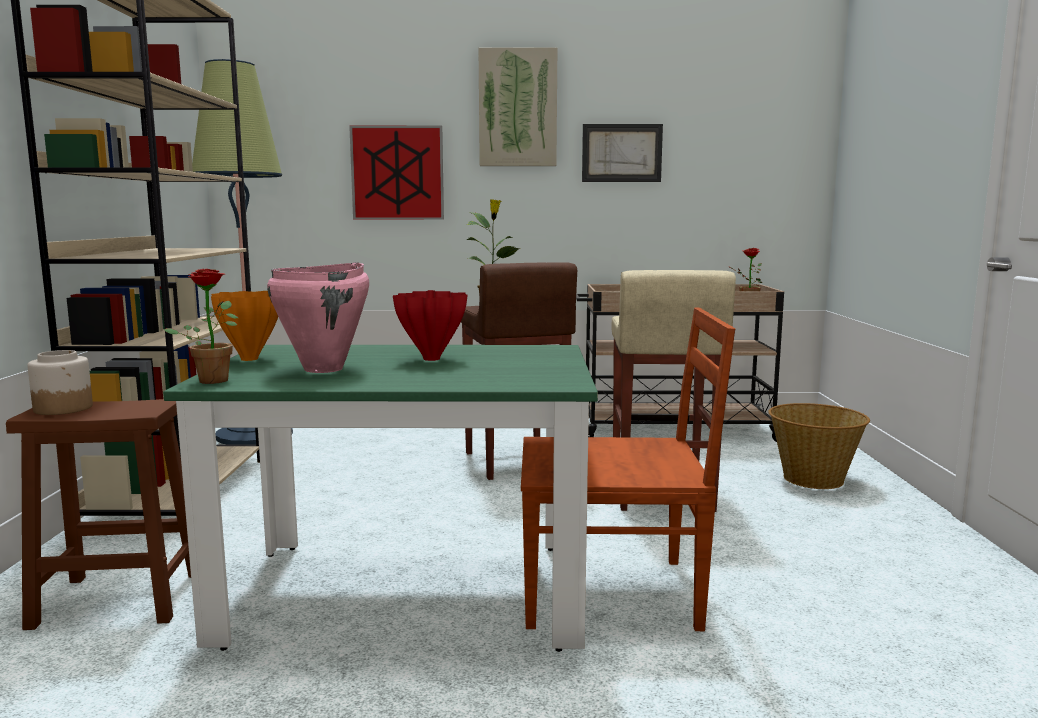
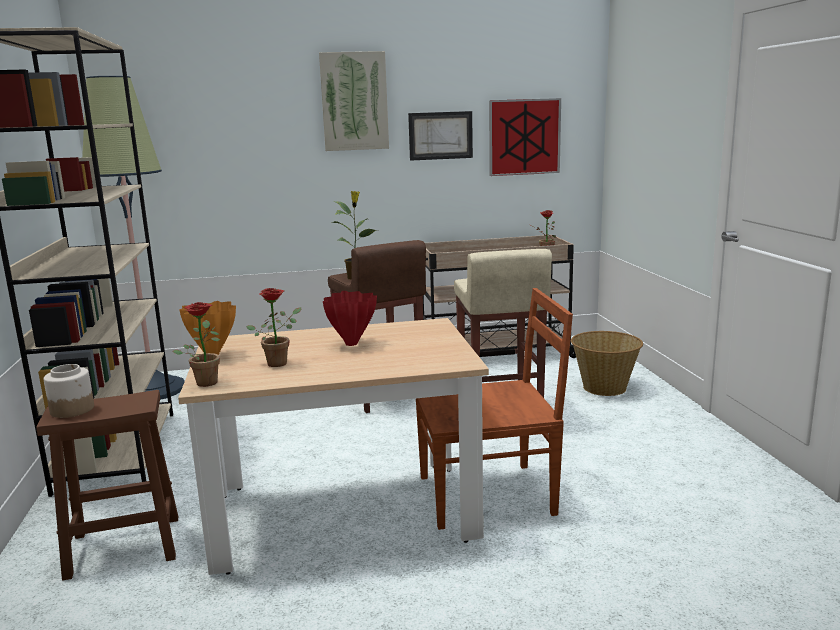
camera: 10 degrees left, 5 degrees up
(324, 369) = (280, 362): pink cooking pot -> potted plant
(397, 173) = (255, 159): picture -> picture (524, 137)
(408, 593) = (344, 513): green dining table -> beige dining table

